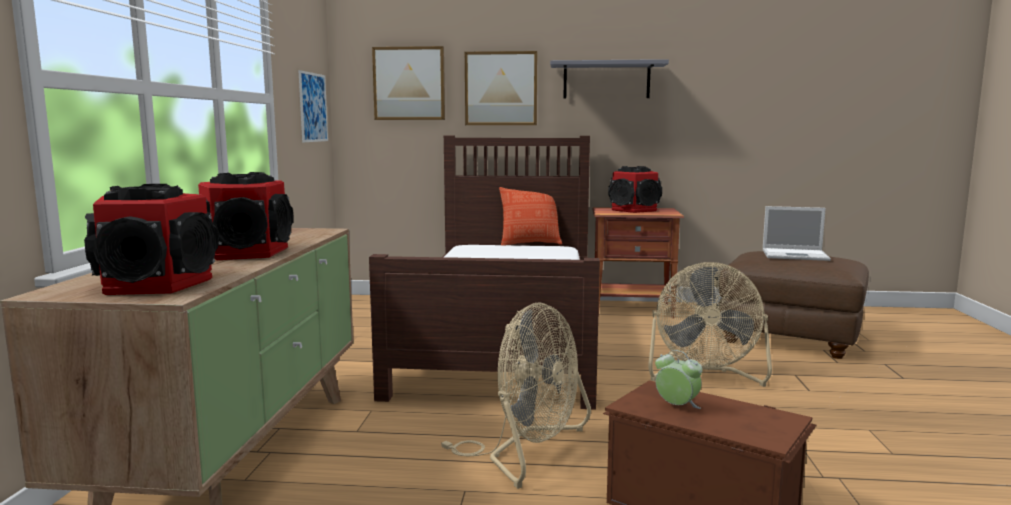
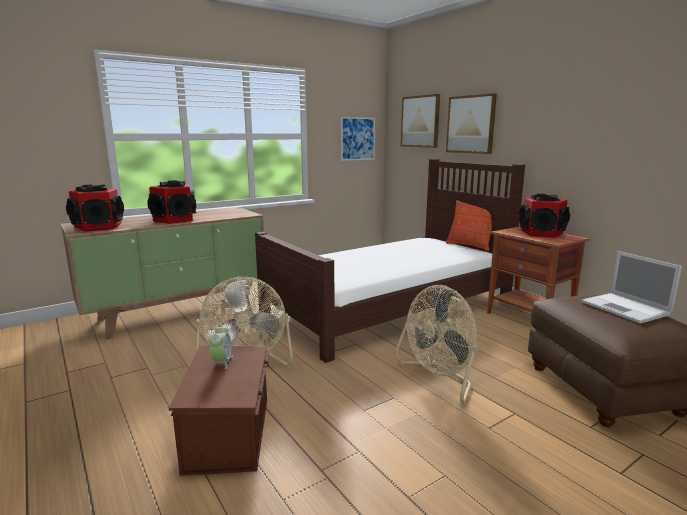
camera: 50 degrees right, 5 degrees up
(606, 80) = (546, 116): grey shelf -> none

